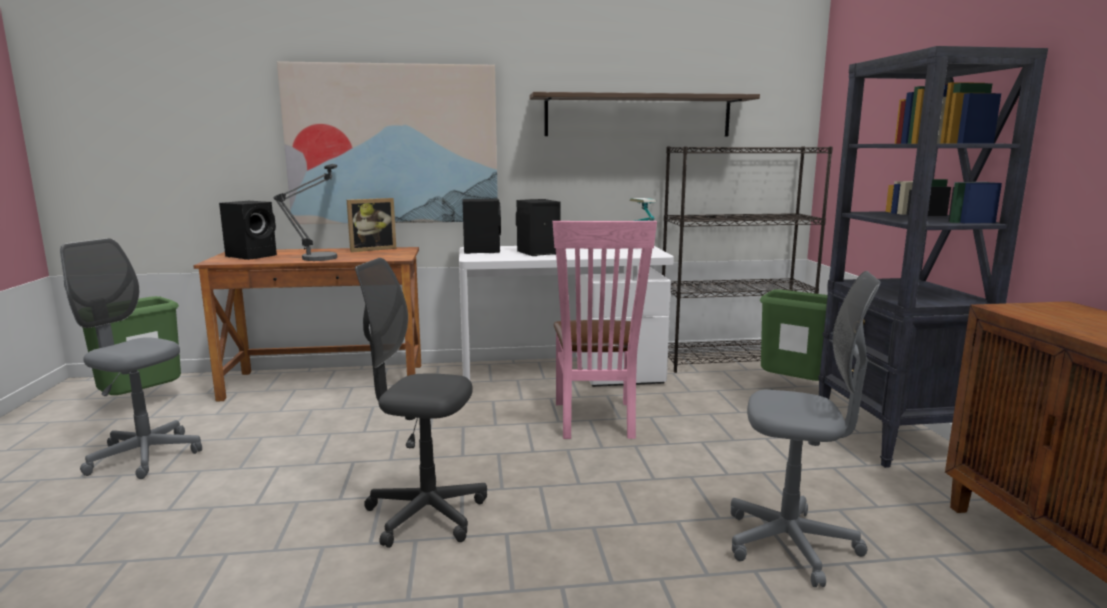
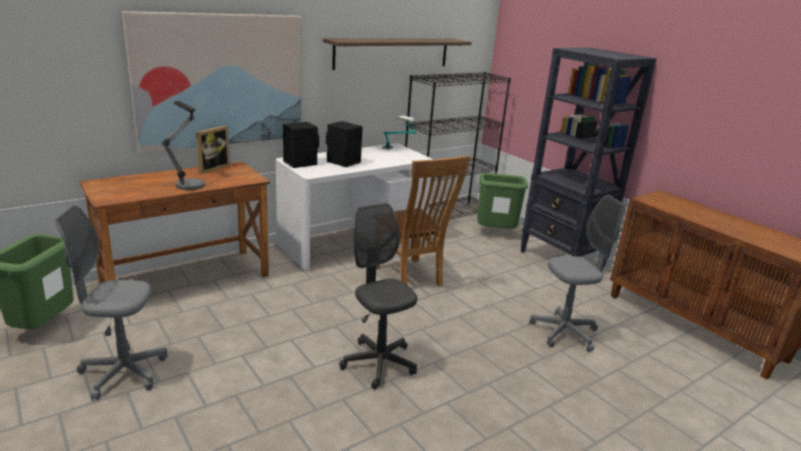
camera: 30 degrees left, 10 degrees up
(253, 256) = (124, 188): black speaker -> none
(426, 515) = (379, 363): grey office chair -> grey office chair turned 75 degrees clockwise
(596, 422) = (410, 278): pink chair -> brown chair

